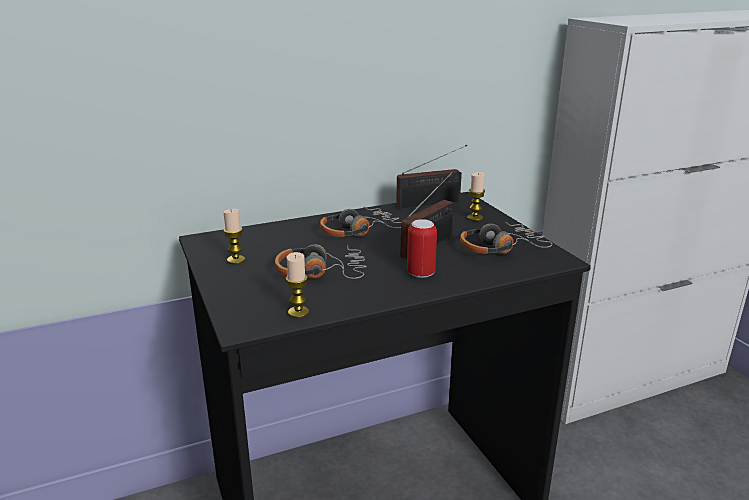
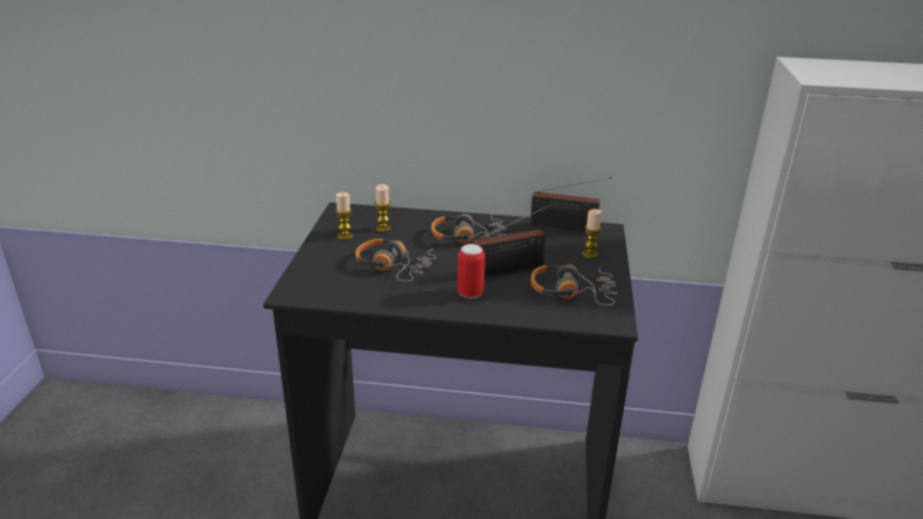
camera: 30 degrees right, 5 degrees up
(298, 312) = (339, 295): candle -> candle (383, 228)

